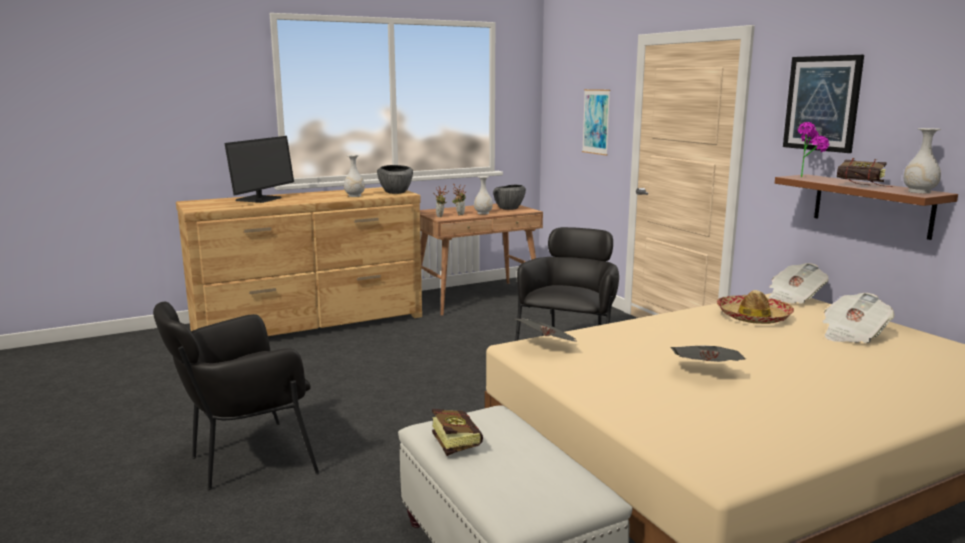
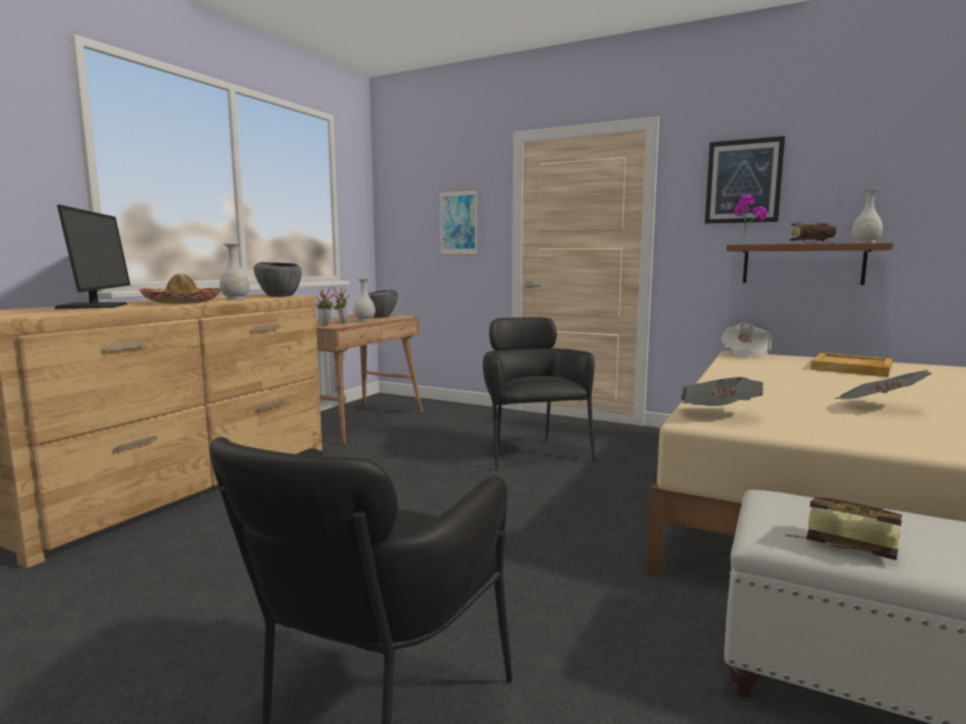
camera: 35 degrees left, 5 degrees down
(753, 317) = (765, 368): hat -> hat (182, 302)
(852, 335) = (852, 368): newspaper -> beige tray

